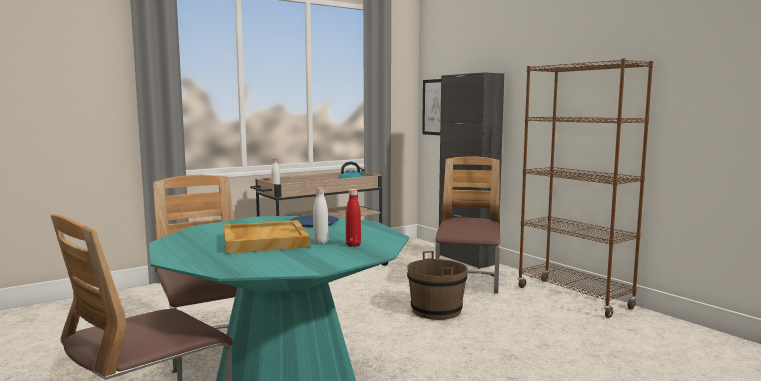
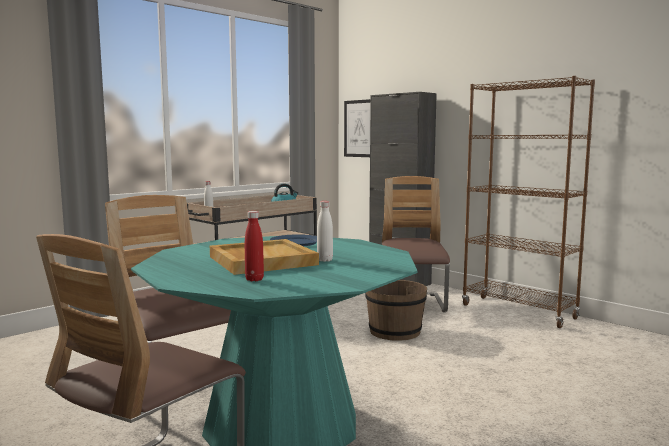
camera: 10 degrees left, 0 degrees up
(353, 245) = (362, 261): red bottle -> red bottle (254, 279)

